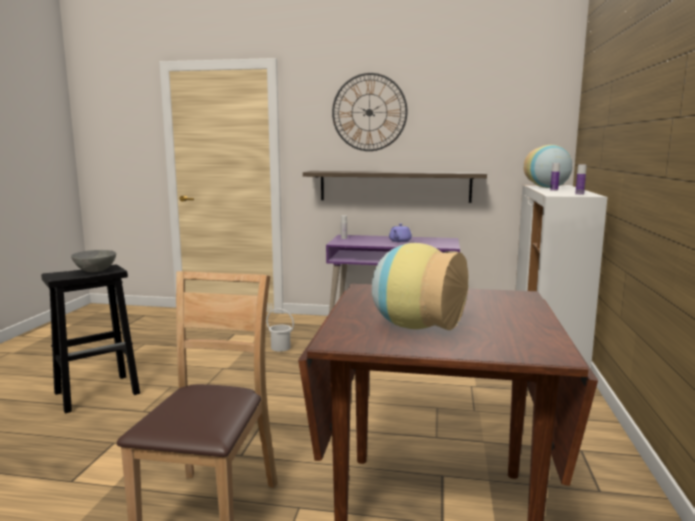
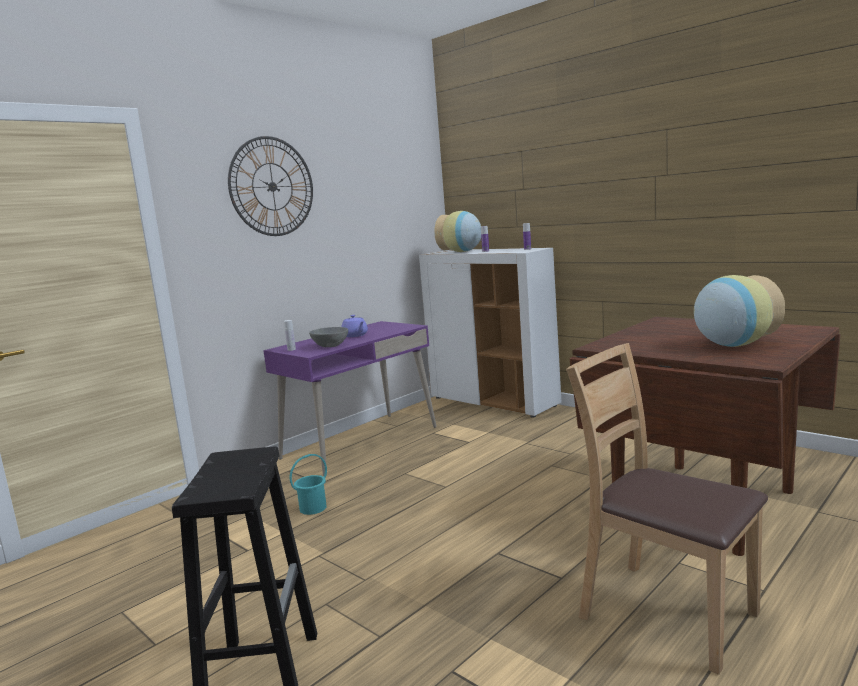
camera: 55 degrees left, 0 degrees up
(95, 270) = (233, 465): grey bowl -> grey bowl (330, 346)
(280, 347) = (312, 508): white bucket -> turquoise bucket
(394, 186) = (311, 275): shelf -> none

